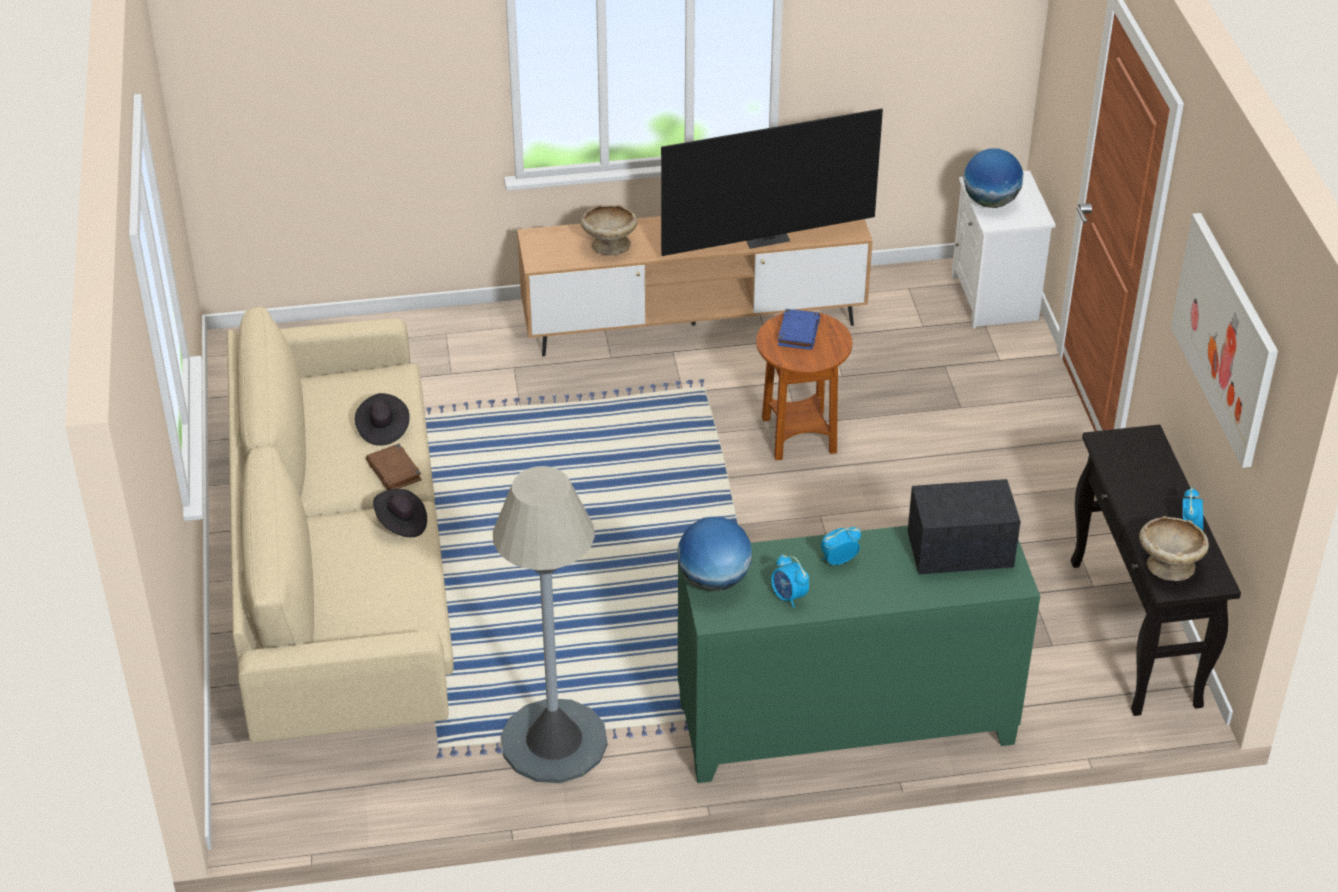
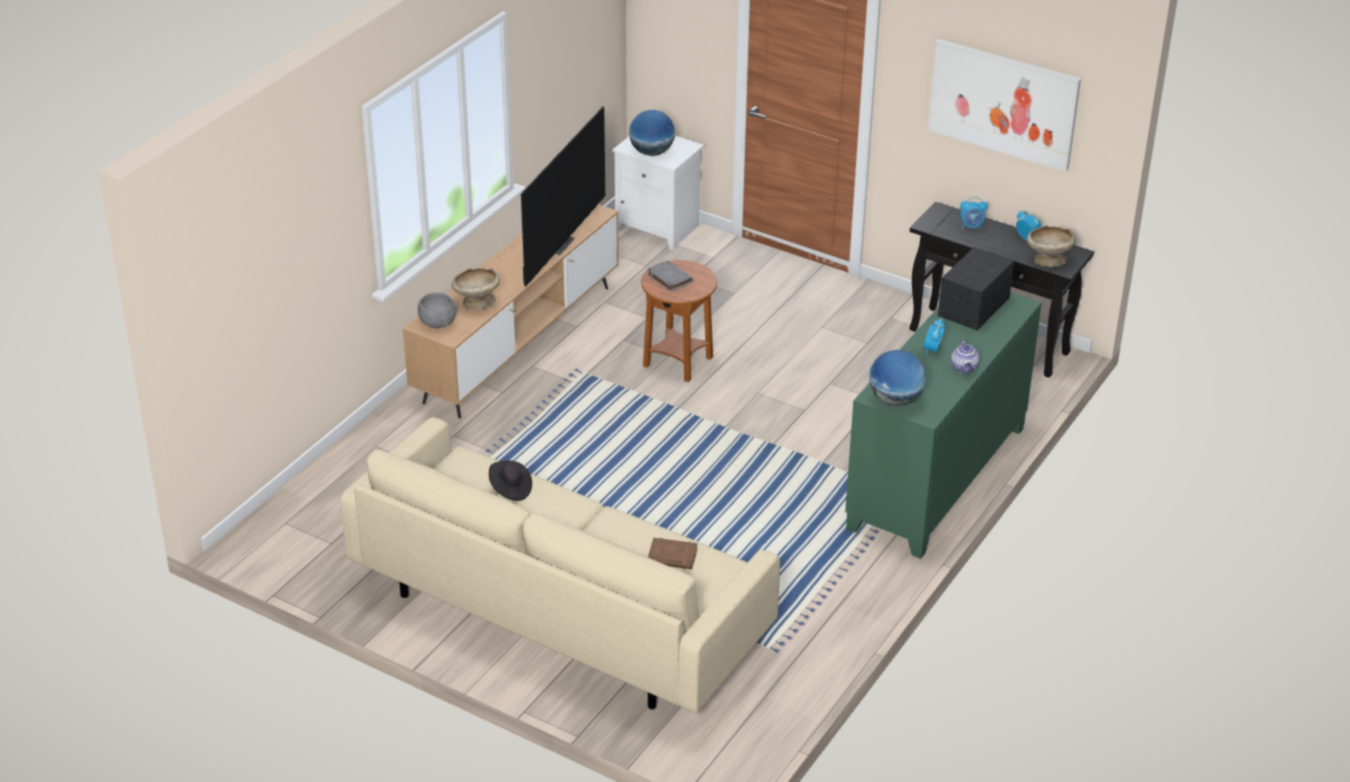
camera: 50 degrees left, 5 degrees down
(394, 471) = (560, 504): brown book -> brown book (673, 557)
(401, 523) = (615, 526): black hat -> none
(551, 242) = (438, 322): none -> grey bowl
(554, 742) = (821, 597): grey floor lamp -> none
(788, 596) = (941, 382): alarm clock -> alarm clock (972, 226)
(798, 332) = (669, 278): blue book -> grey book
(836, 600) = (964, 368): none -> teapot

